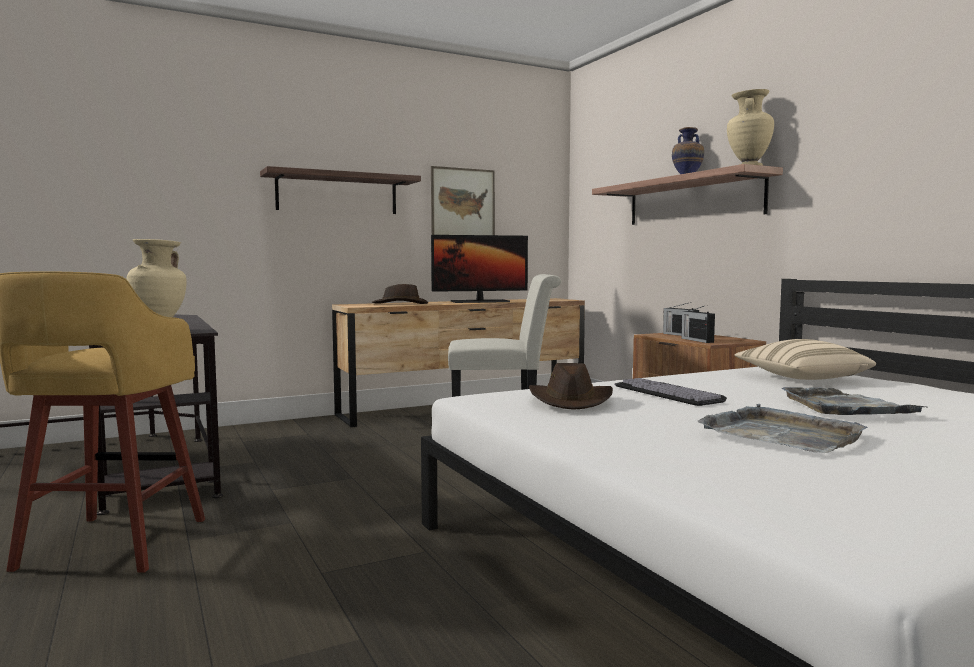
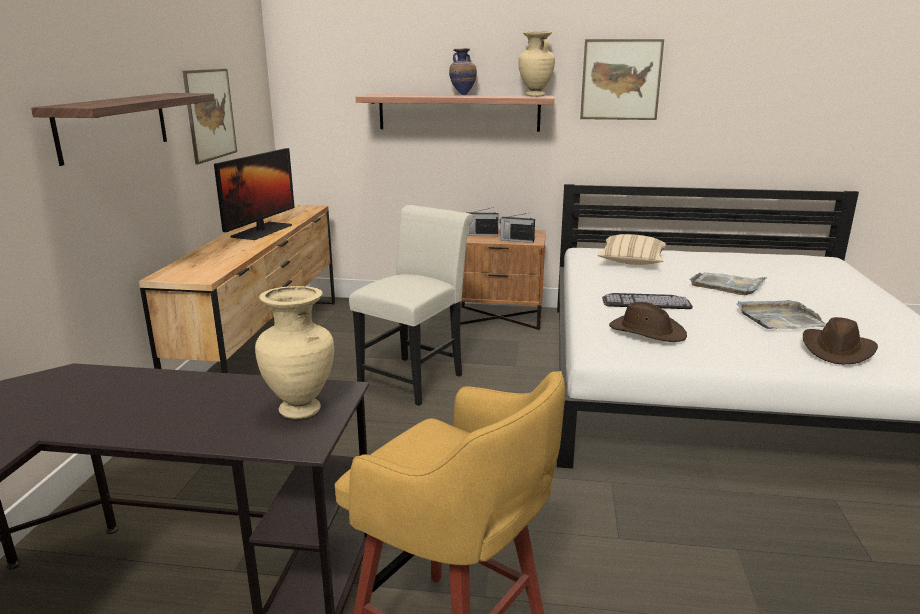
camera: 55 degrees left, 15 degrees up
(400, 304) = (216, 258): brown hat -> brown hat (837, 350)
(861, 133) = (621, 80): none -> picture

